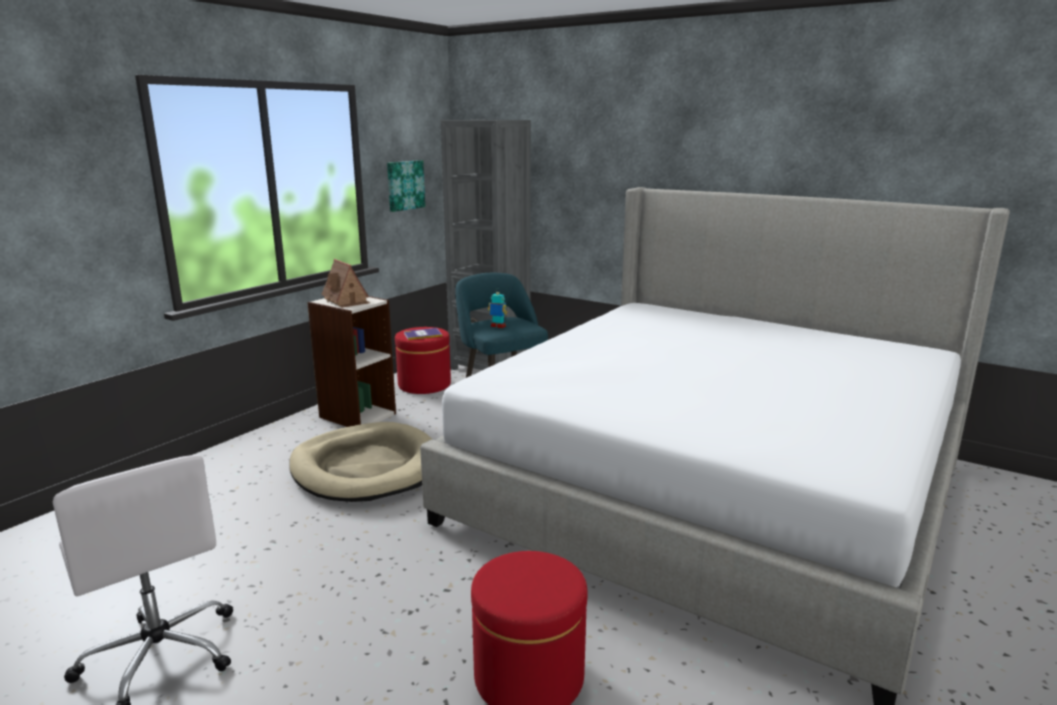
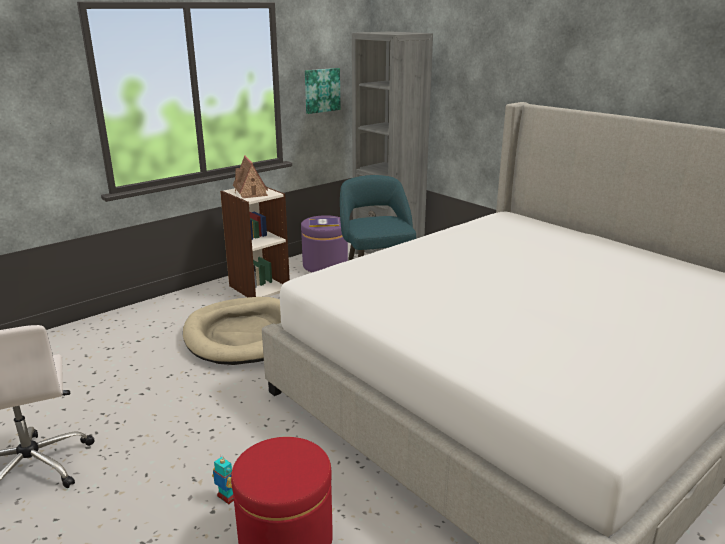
camera: 15 degrees right, 5 degrees up
(424, 385) = (325, 265): red ottoman -> purple ottoman
(498, 326) = (372, 225): toy robot -> toy robot (227, 497)

